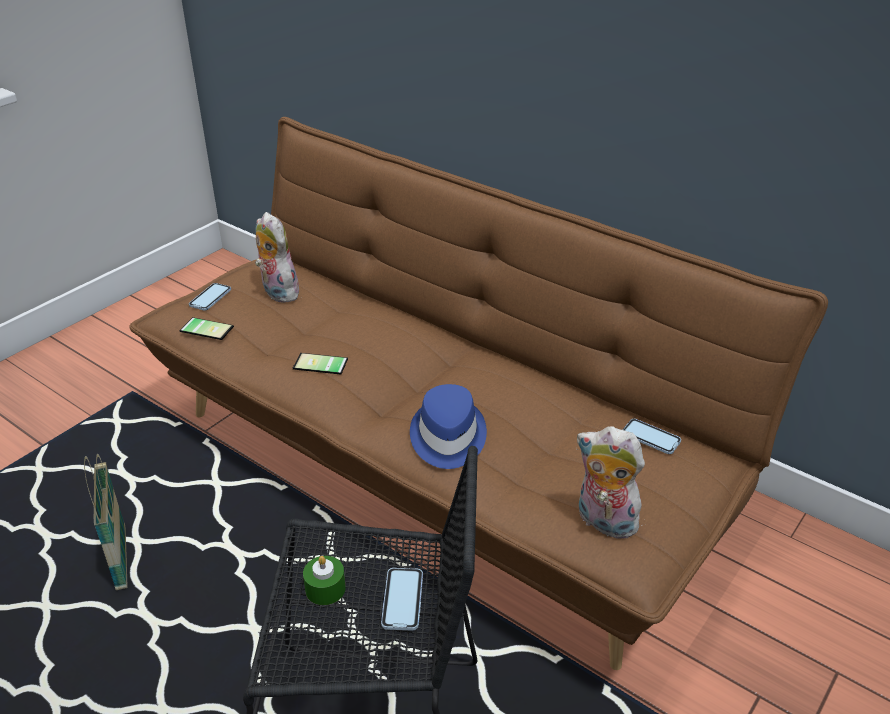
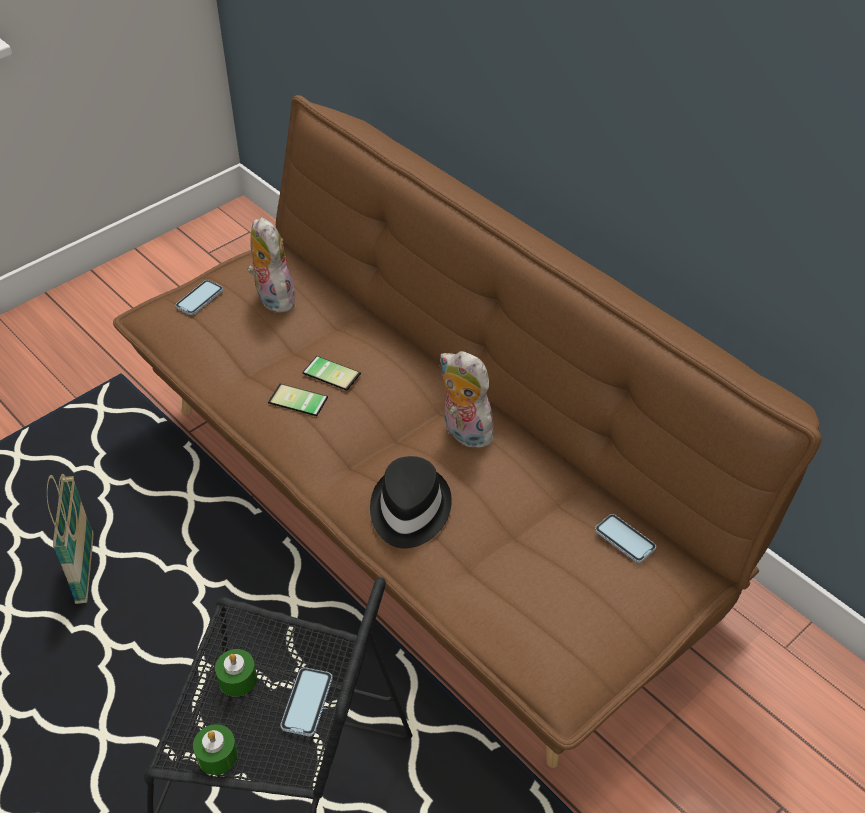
camera: 10 degrees right, 10 degrees up
(208, 327) = (191, 338): phone -> phone (333, 371)
(321, 663) = (217, 755): none -> green candle
(447, 437) = (408, 509): blue hat -> black hat
(603, 522) = (542, 634): plush toy -> plush toy (463, 433)

